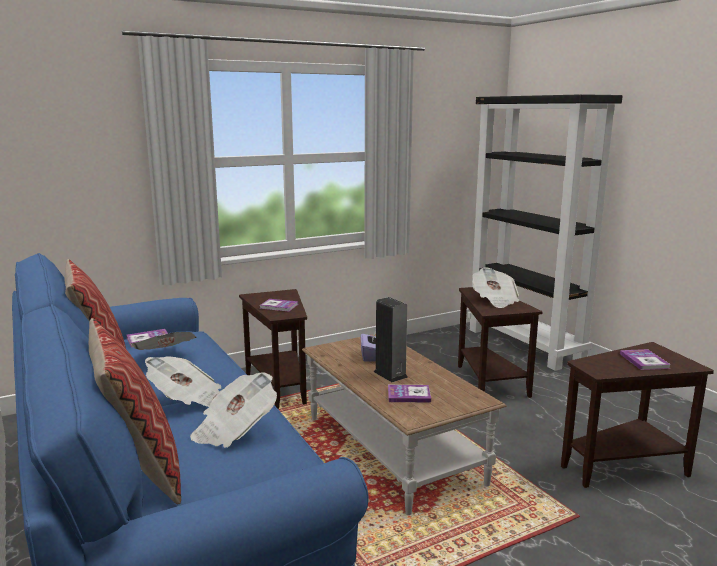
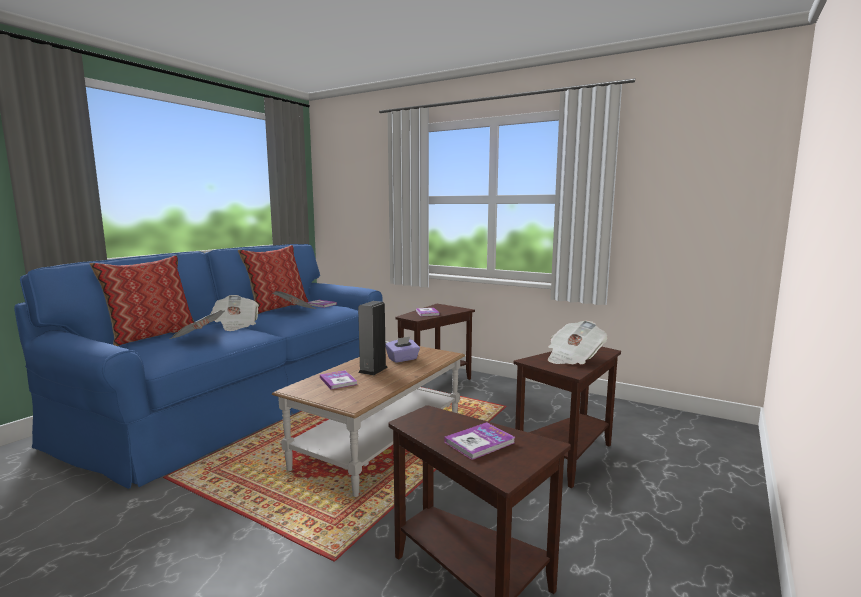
camera: 60 degrees right, 5 degrees down
(525, 345) = (715, 459): black bookcase -> none

